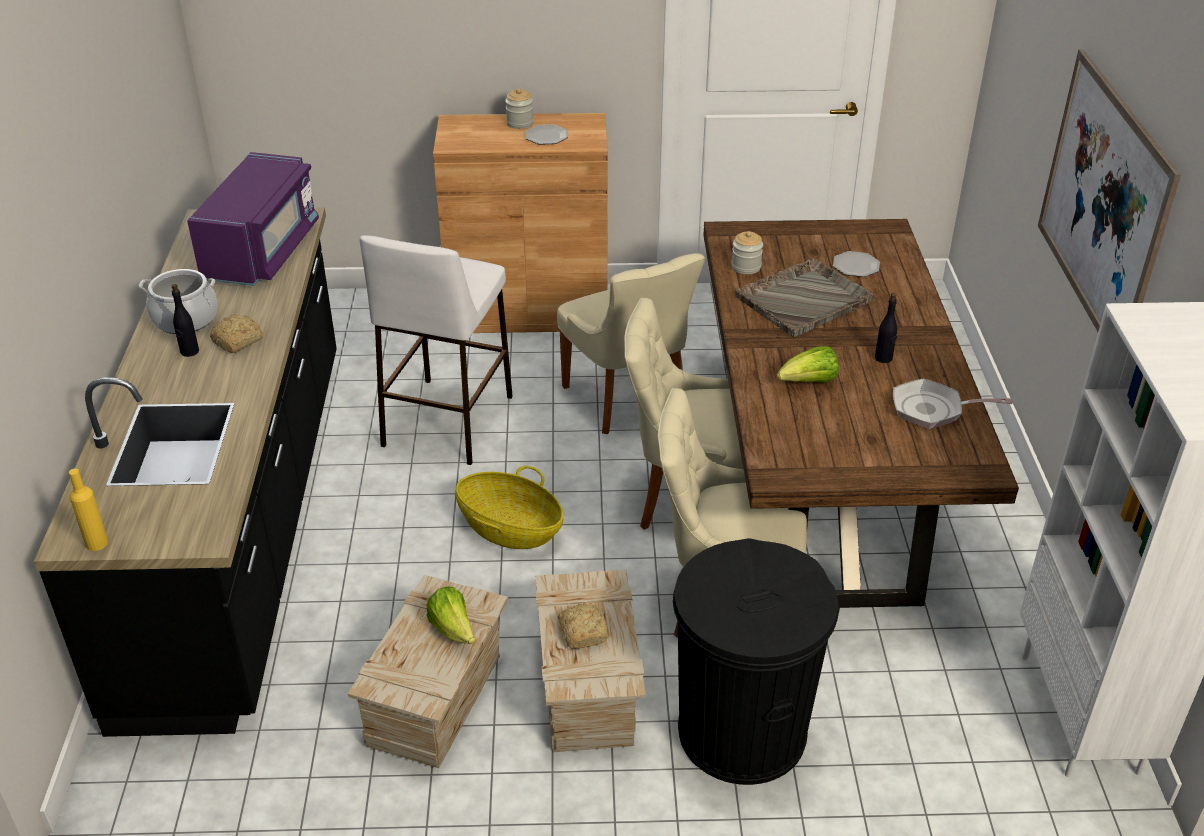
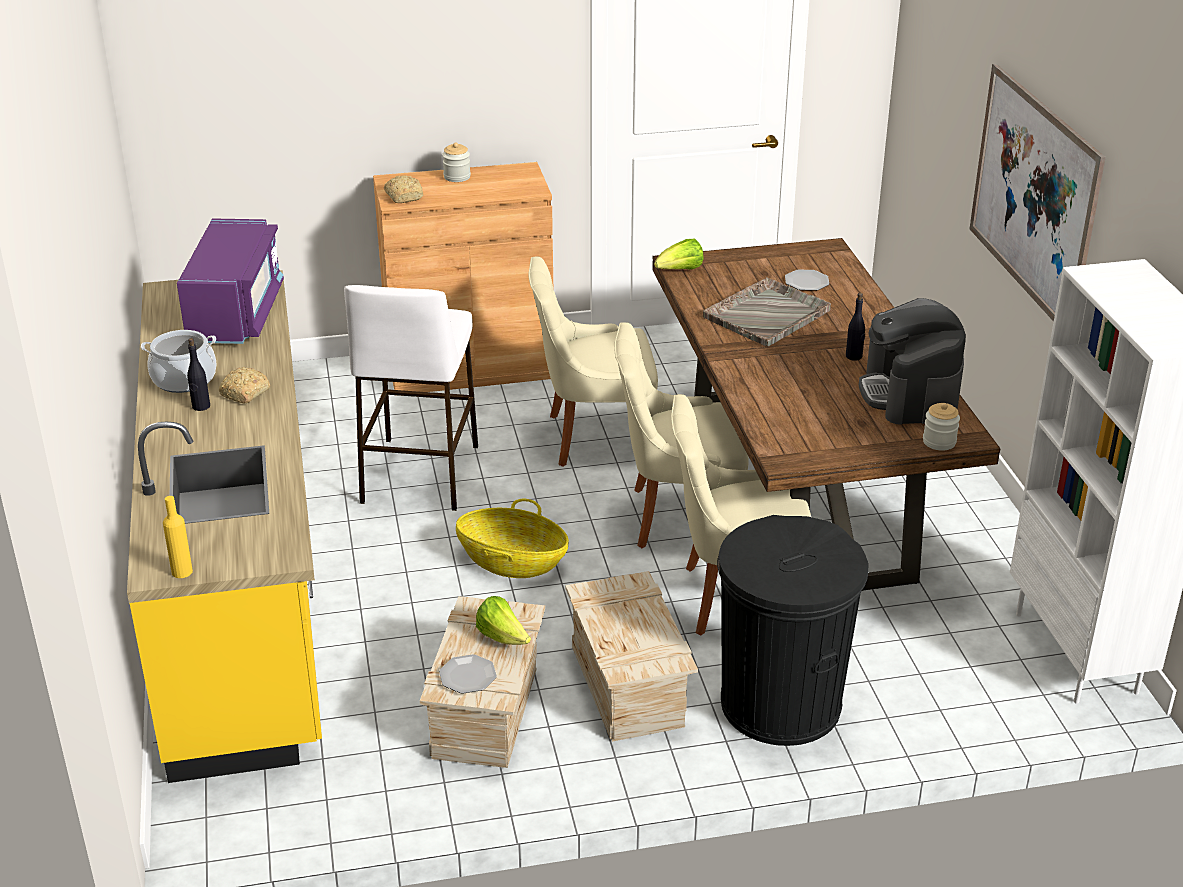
camera: 10 degrees left, 5 degrees down
(243, 523) = (243, 585): black counter -> yellow counter
(546, 136) = (487, 187): plate -> plate (467, 675)
(583, 631) = (625, 625): bread -> bread (404, 196)
(628, 399) = (593, 437): beige chair -> beige chair turned 120 degrees clockwise
(746, 267) = (705, 291): jar -> jar (939, 442)
(809, 383) = (792, 383): lettuce -> lettuce (680, 271)
(933, 410) = (909, 394): frying pan -> coffee machine

